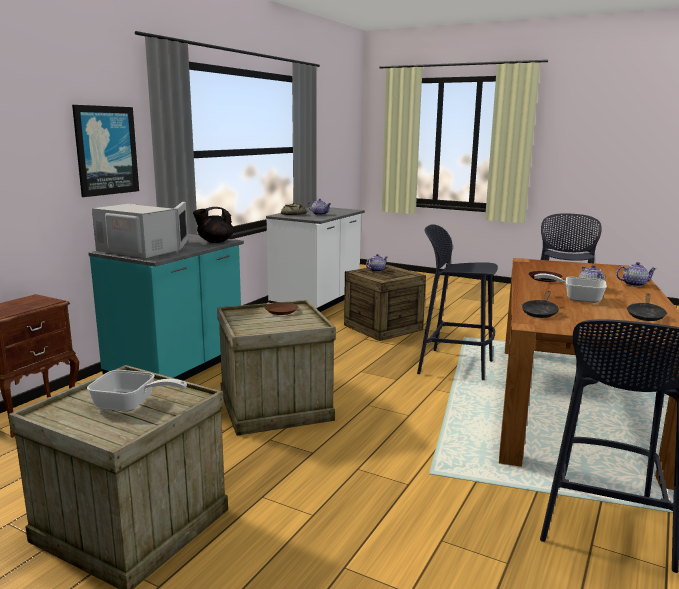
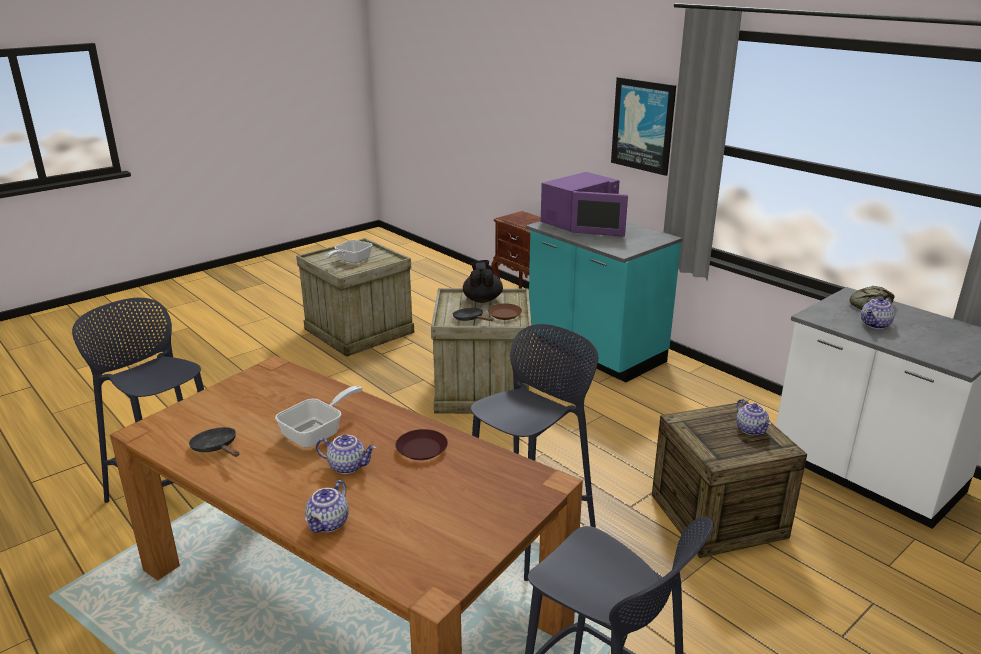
camera: 110 degrees right, 10 degrees up
(142, 251) = (579, 222): white microwave -> purple microwave
(215, 241) = (617, 247): black teapot -> black teapot (482, 299)
(540, 313) = (297, 386): black frying pan -> black frying pan (470, 319)

